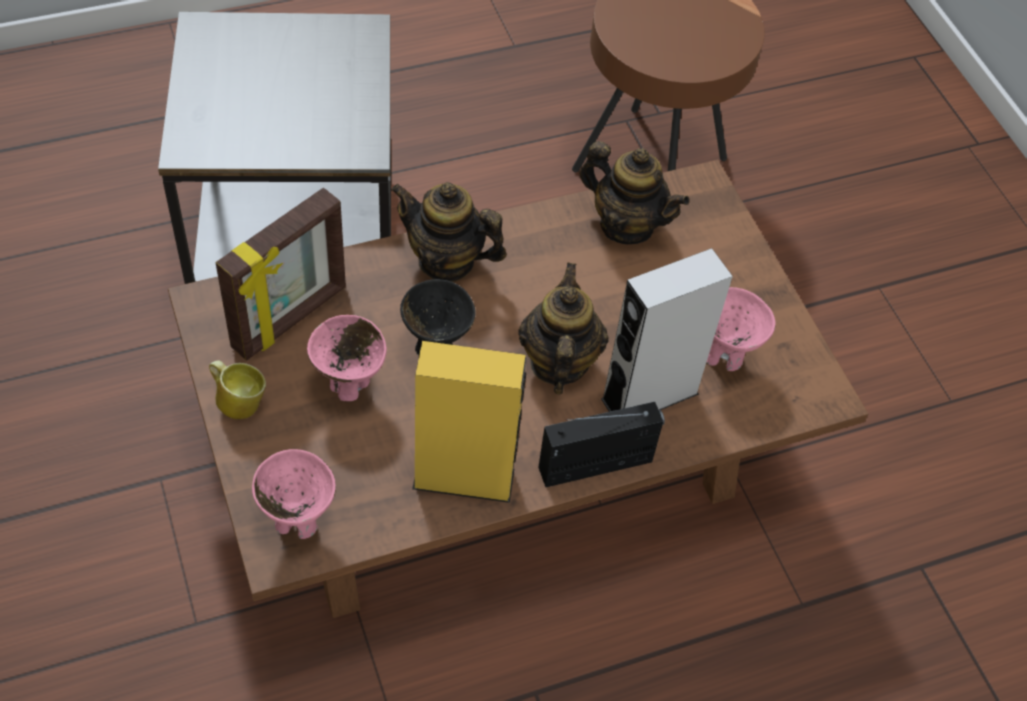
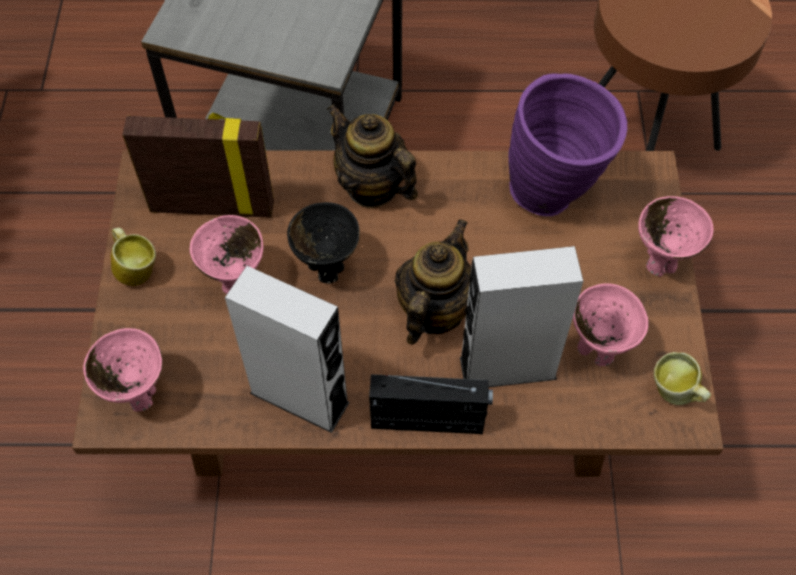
camera: 25 degrees right, 5 degrees up
(291, 319) = (212, 205): picture frame -> picture frame turned 150 degrees counterclockwise
(463, 479) = (299, 397): yellow speaker -> grey speaker
(626, 225) = (556, 194): teapot -> purple vase
(747, 263) = (660, 261): none -> pink bowl
(809, 378) = (675, 394): none -> mug

